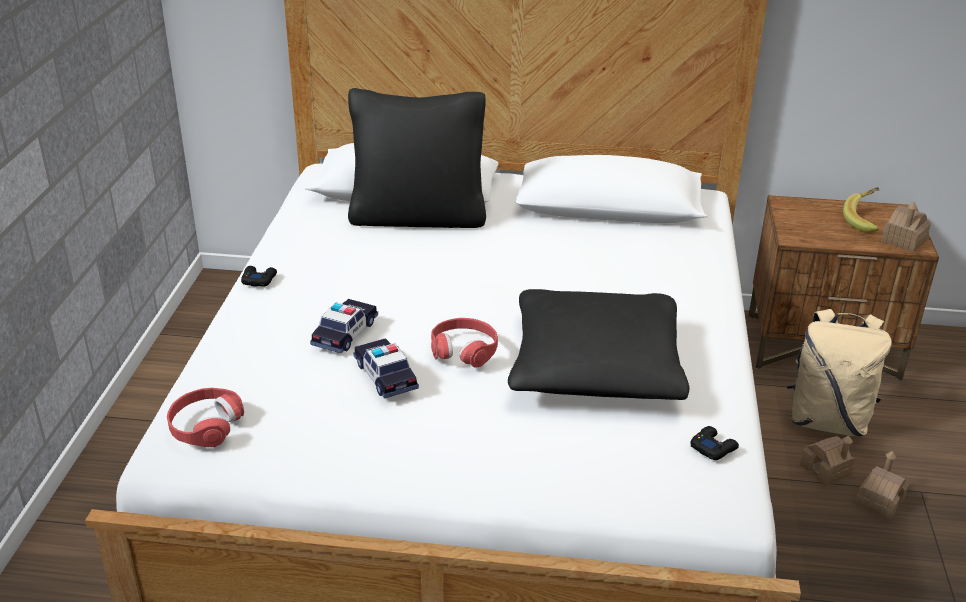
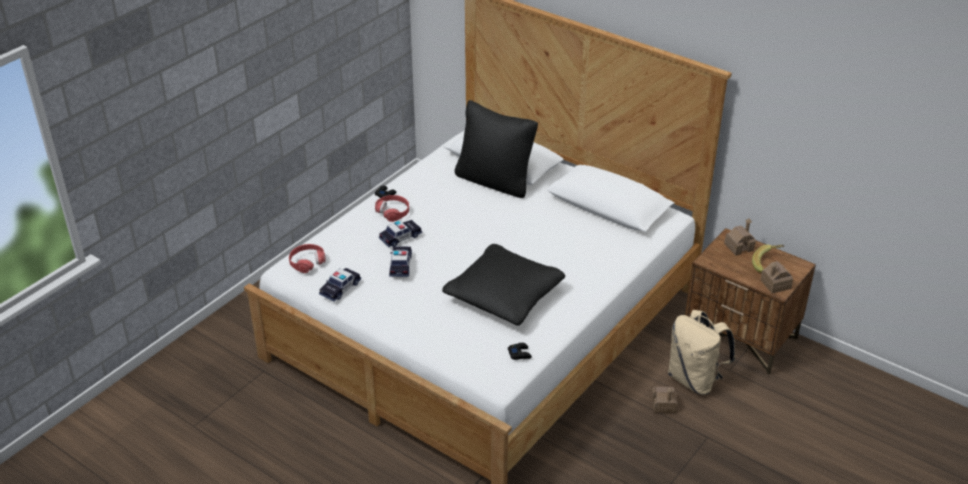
camera: 30 degrees right, 5 degrees up
(308, 450) = (340, 288): none -> toy car
(464, 350) = (448, 265): red headphones -> red headphones (393, 211)
(879, 501) = (676, 432): toy house -> toy house (739, 247)

